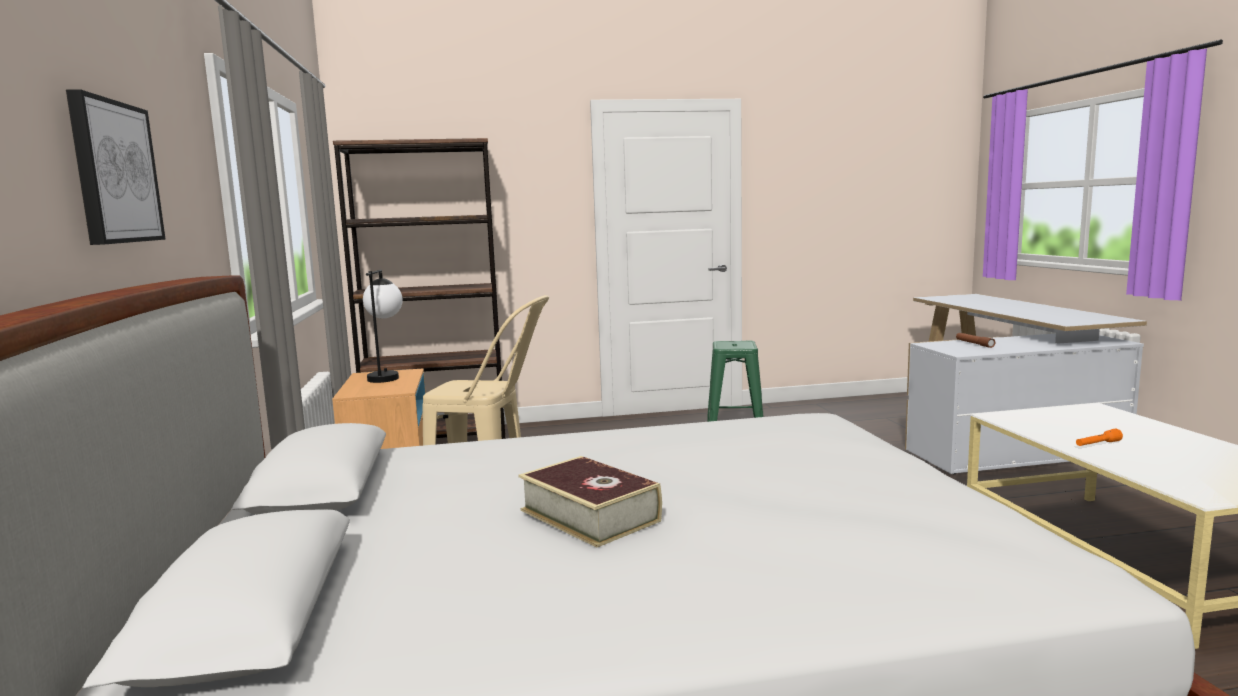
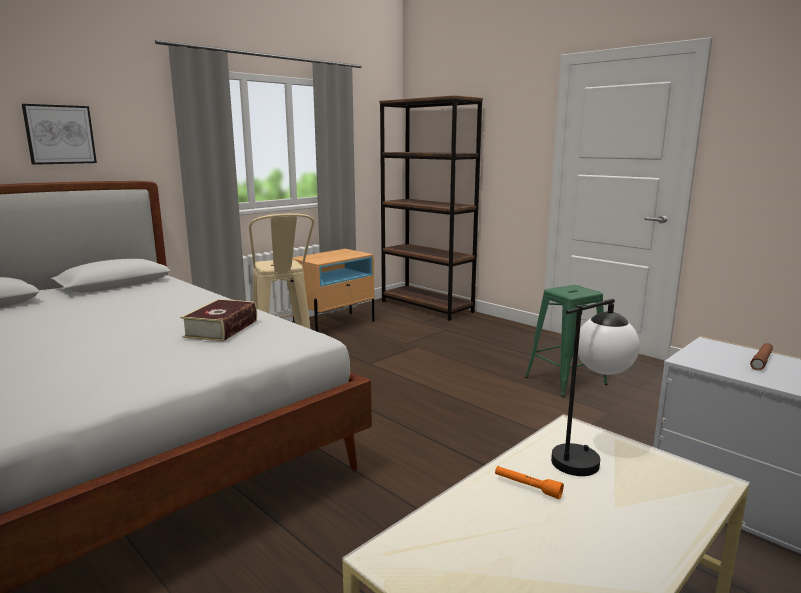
camera: 55 degrees right, 5 degrees up
(386, 376) = (344, 253): table lamp -> table lamp (587, 456)
(589, 515) = (72, 324): book -> book (221, 328)

